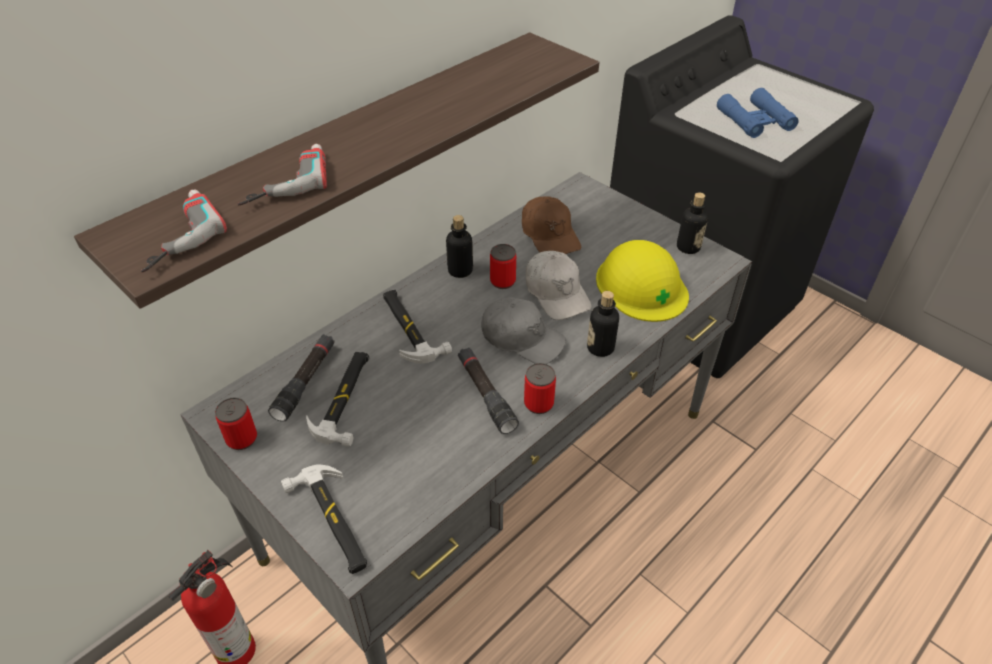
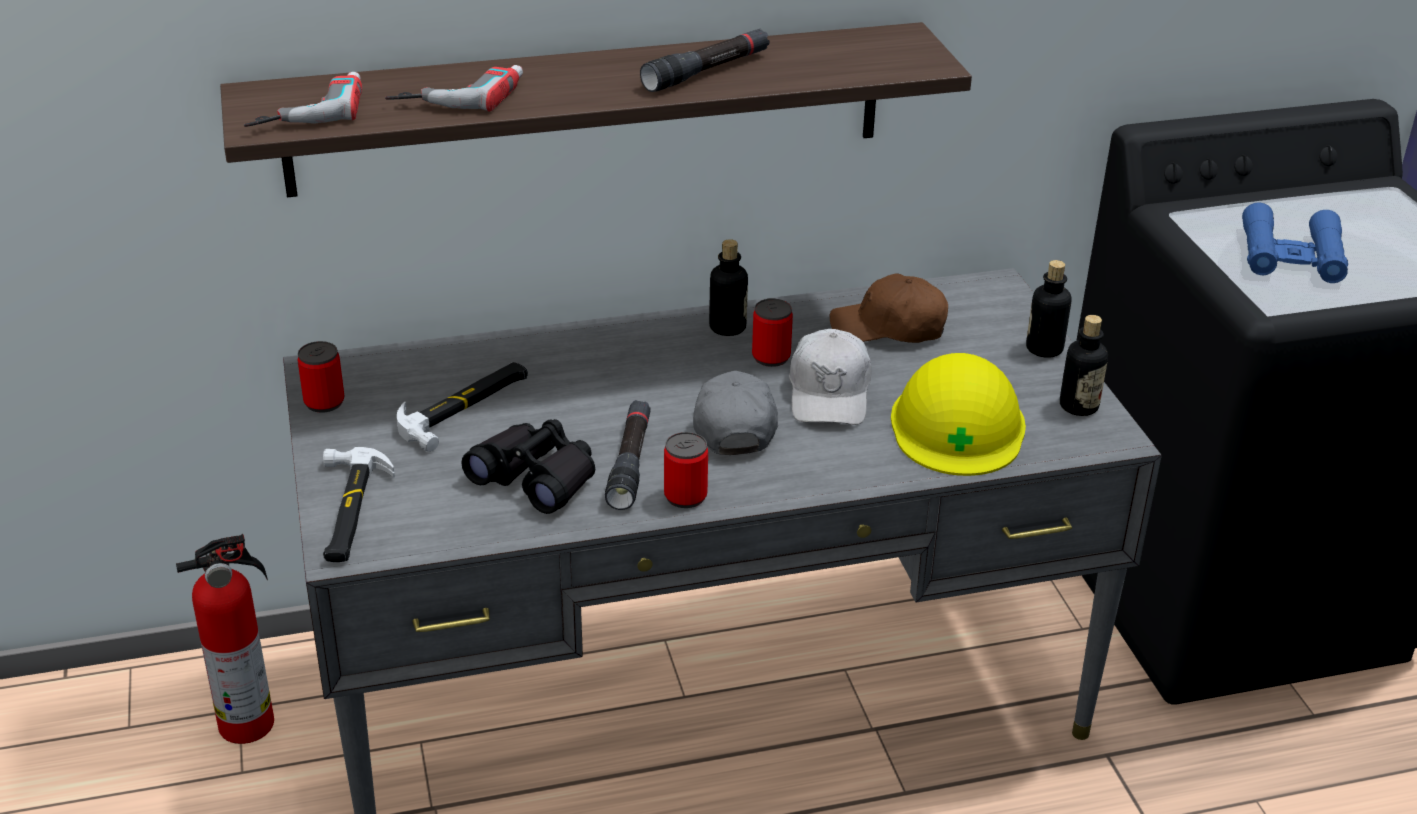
camera: 30 degrees right, 10 degrees down
(305, 382) = (437, 375): black flashlight -> black flashlight (707, 71)
(410, 328) = (605, 365): hammer -> none
(437, 433) = (536, 478): none -> black binoculars
(522, 338) = (733, 425): grey cap -> grey cap turned 150 degrees counterclockwise
(550, 235) = (889, 328): brown cap -> brown cap turned 90 degrees clockwise
(600, 348) = (826, 470): bottle -> bottle (1044, 348)

